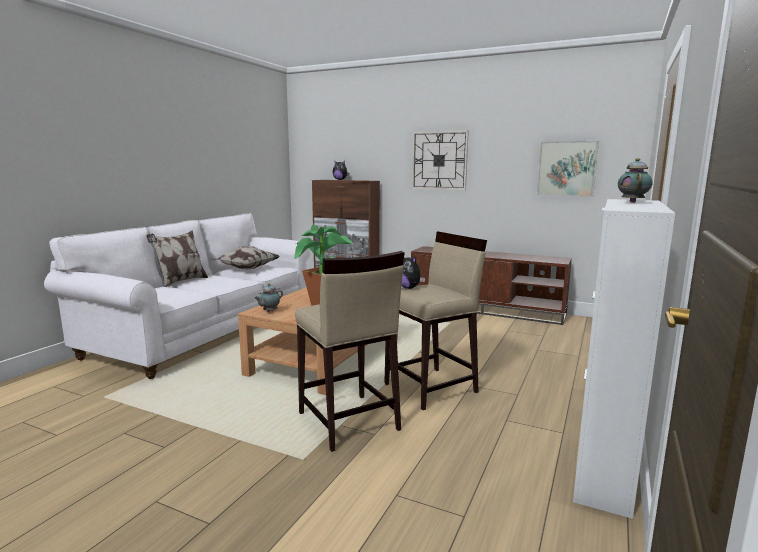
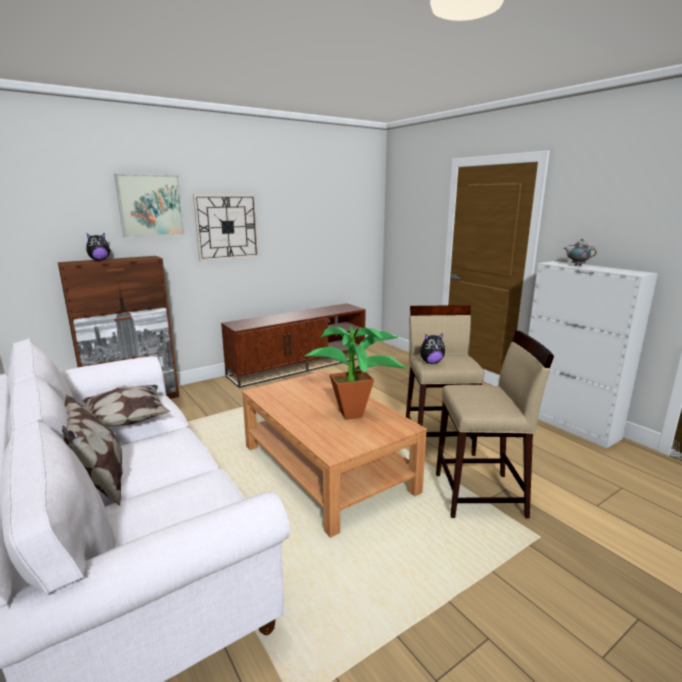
camera: 60 degrees left, 5 degrees up
(269, 311) = (342, 445): teapot -> none
(566, 168) = (337, 230): picture -> picture (151, 205)

